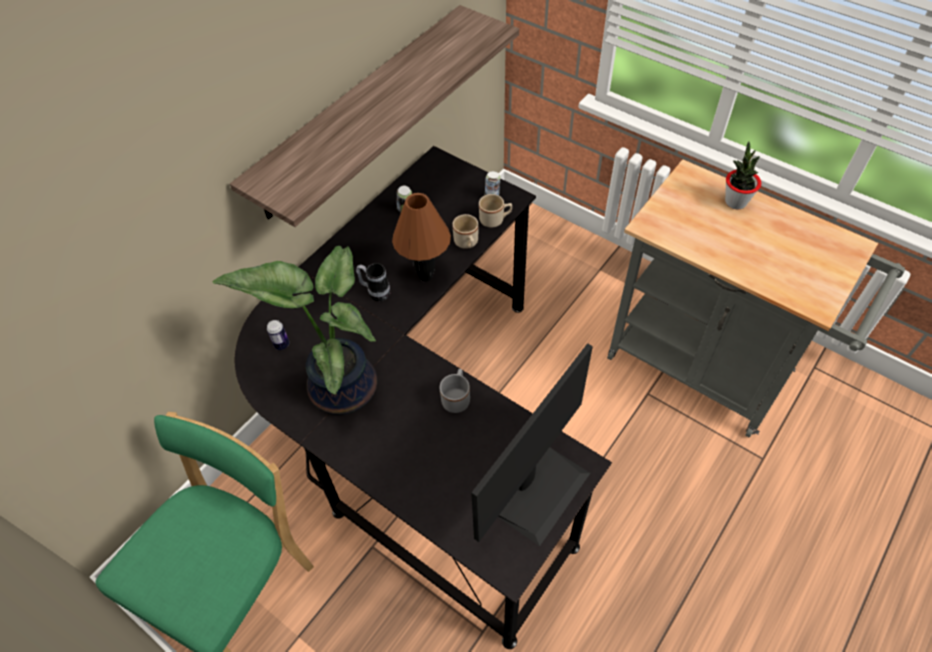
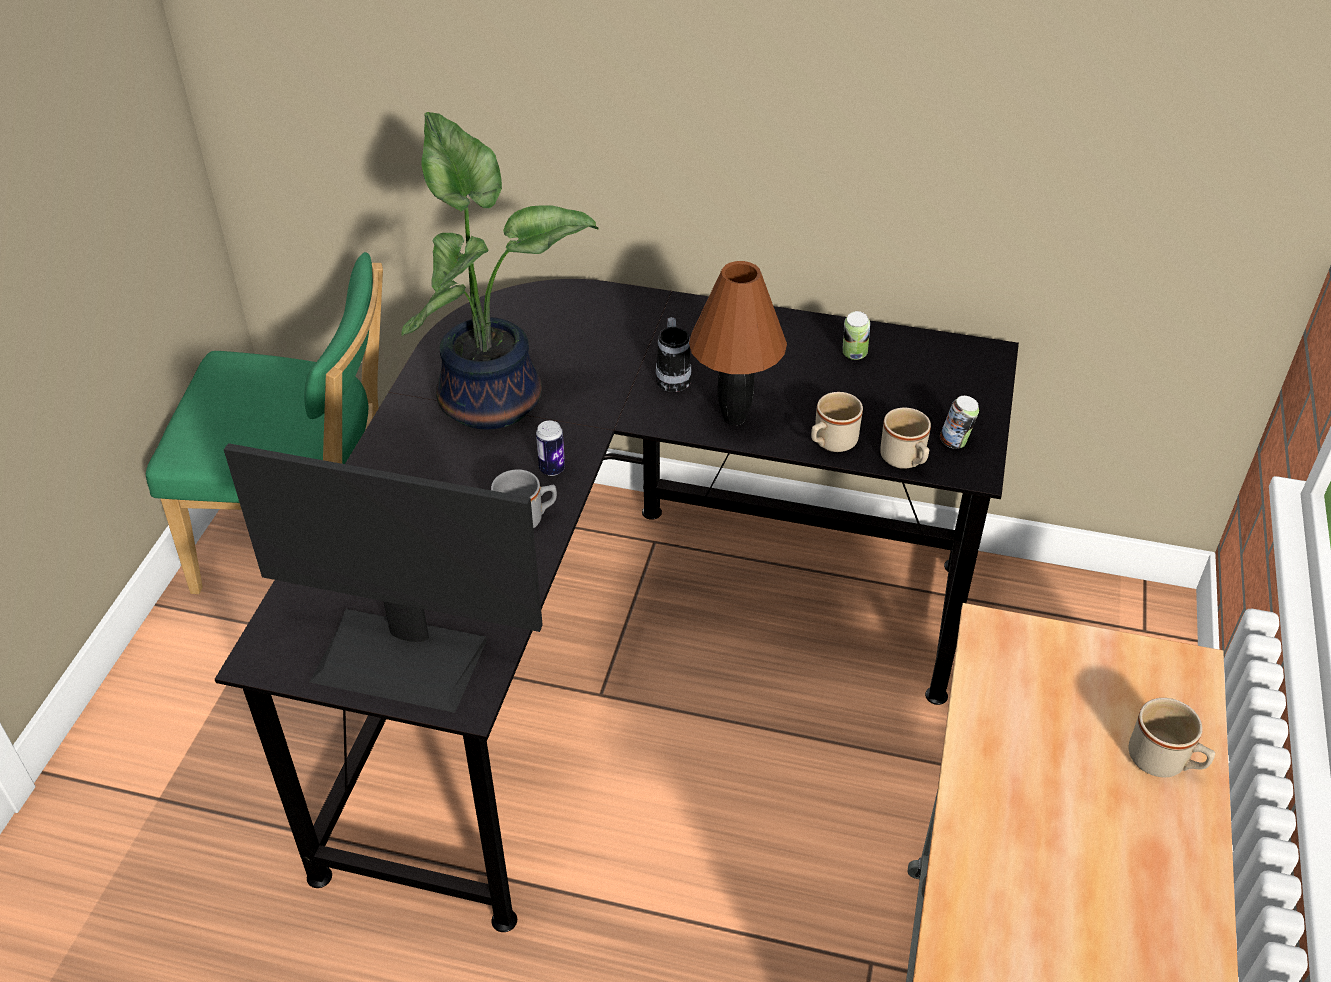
camera: 65 degrees right, 10 degrees down
(281, 344) = (533, 322): can -> can (552, 469)
(361, 111) = (890, 169): shelf -> none
(735, 202) = (1164, 762): potted plant -> beige mug

